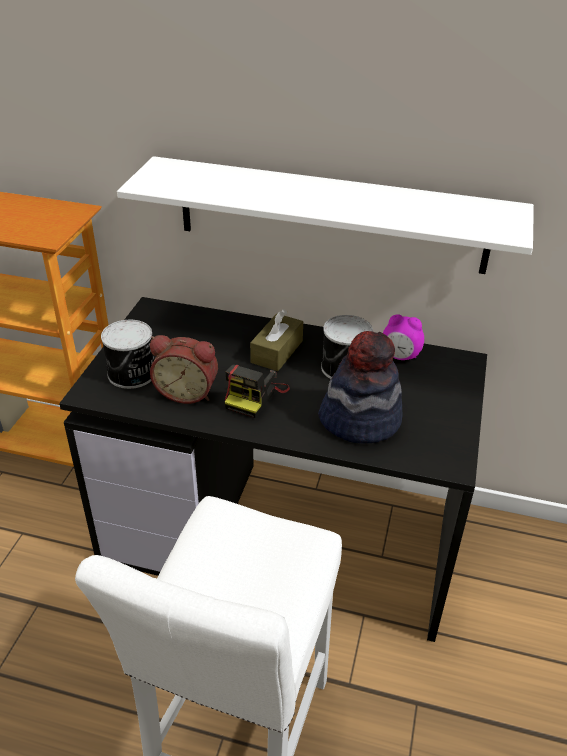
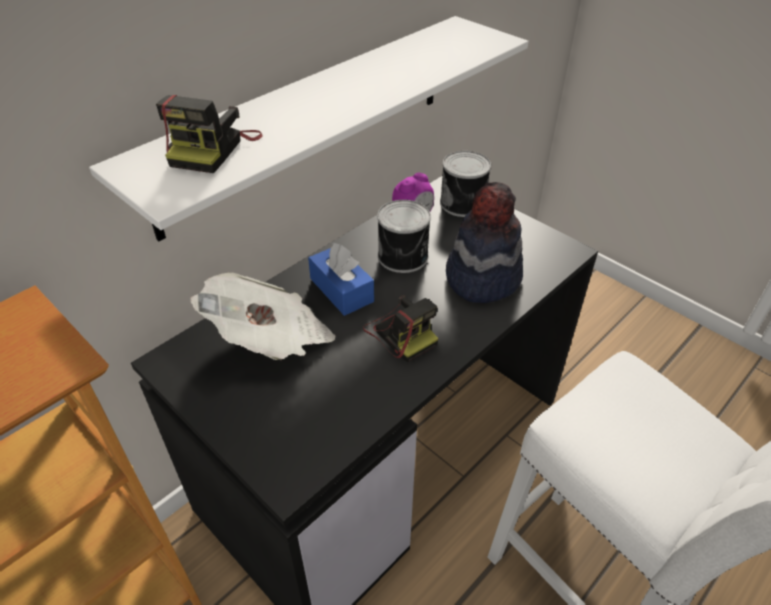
camera: 60 degrees left, 5 degrees up
(132, 374) = (284, 423): can -> can (464, 203)
(187, 391) = (354, 384): alarm clock -> none
(202, 340) = (271, 339): none -> newspaper
(204, 180) = (213, 148): none -> camera
(277, 351) = (341, 290): brown tissue box -> blue tissue box

